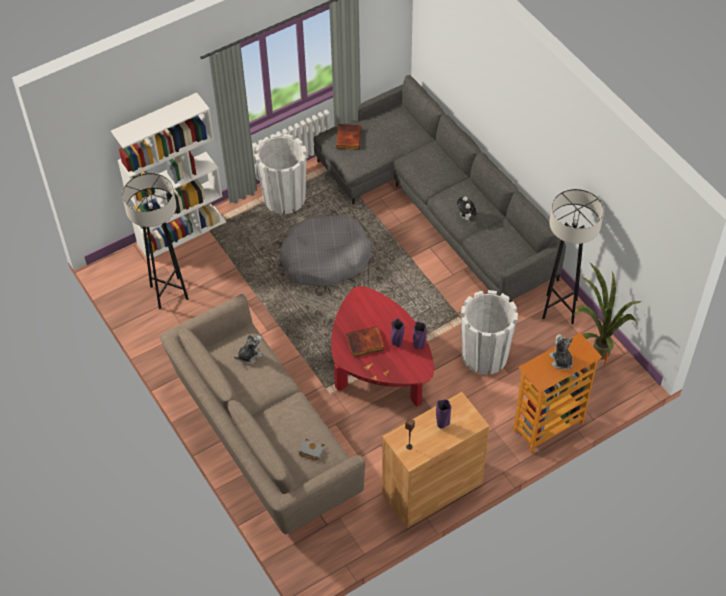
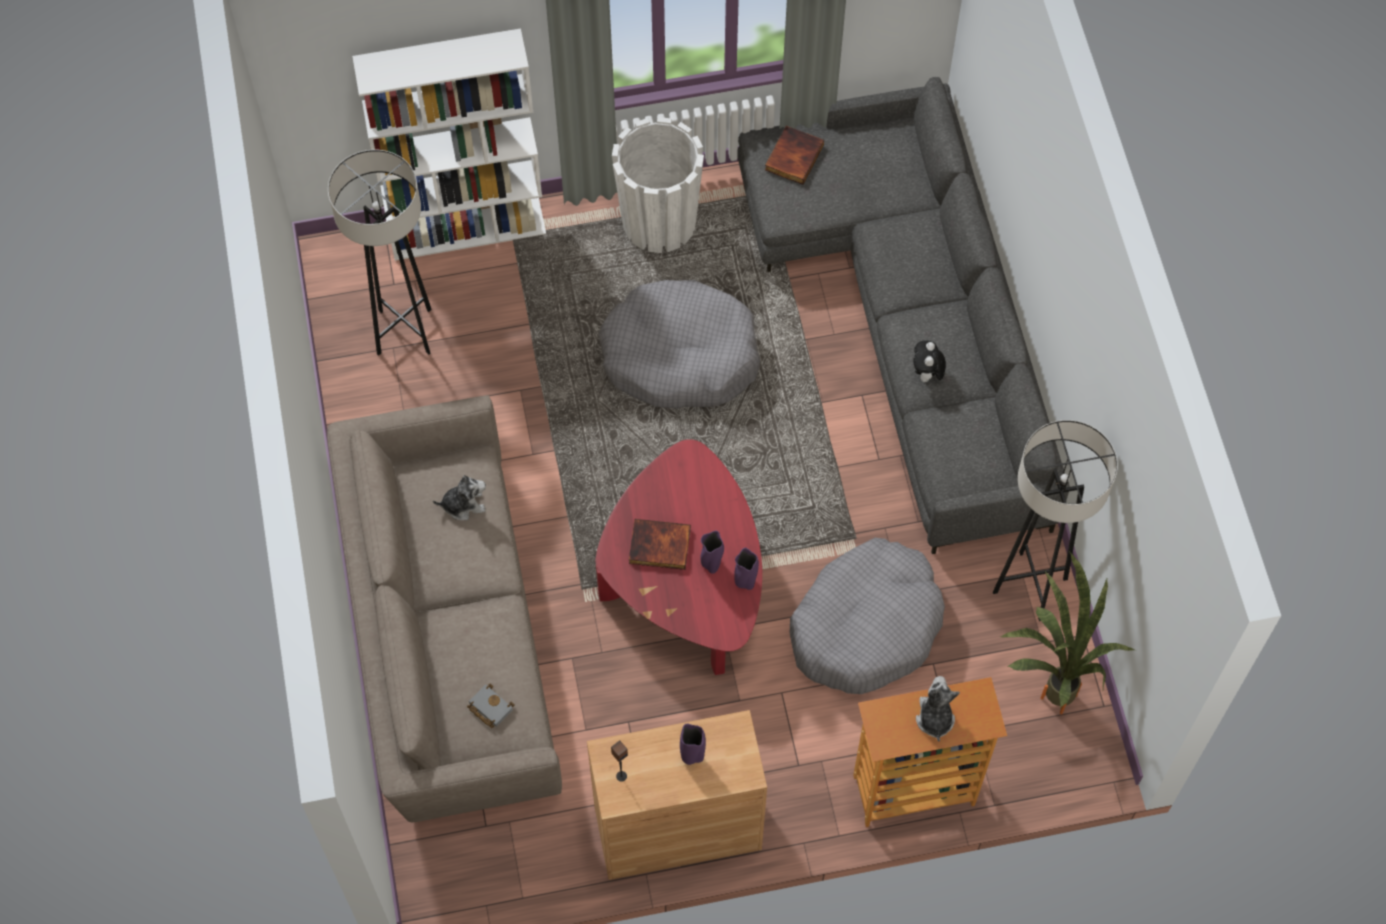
camera: 20 degrees right, 10 degrees up
(484, 356) = (866, 625): white planter -> grey dog bed

